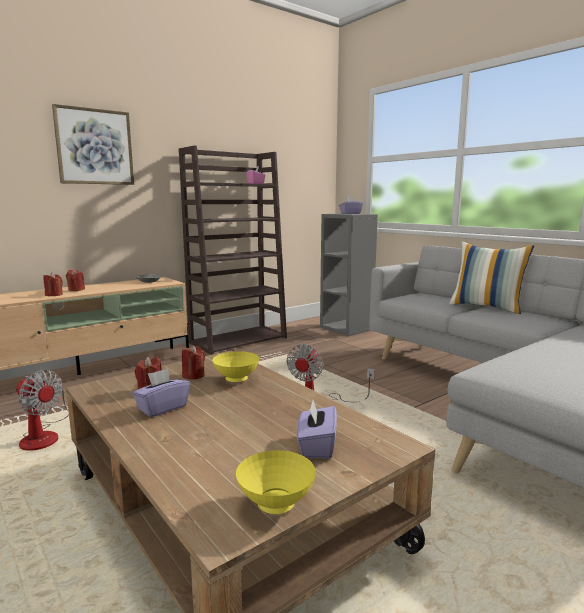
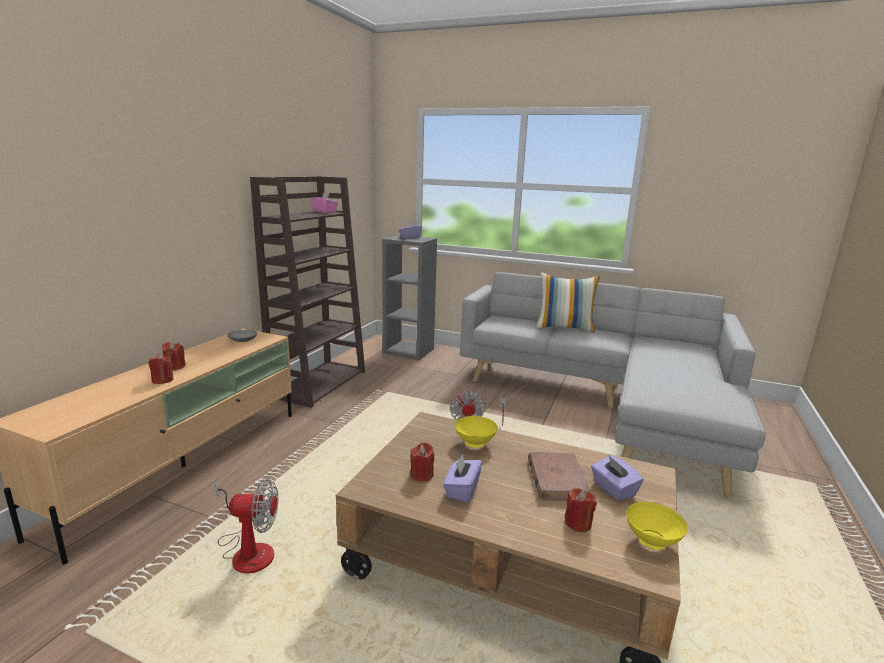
camera: 30 degrees left, 5 degrees up
(95, 147) = (166, 182): picture -> none
(193, 375) = (433, 448): red candle -> red candle (578, 523)
(266, 423) = (556, 480): none -> brown book

